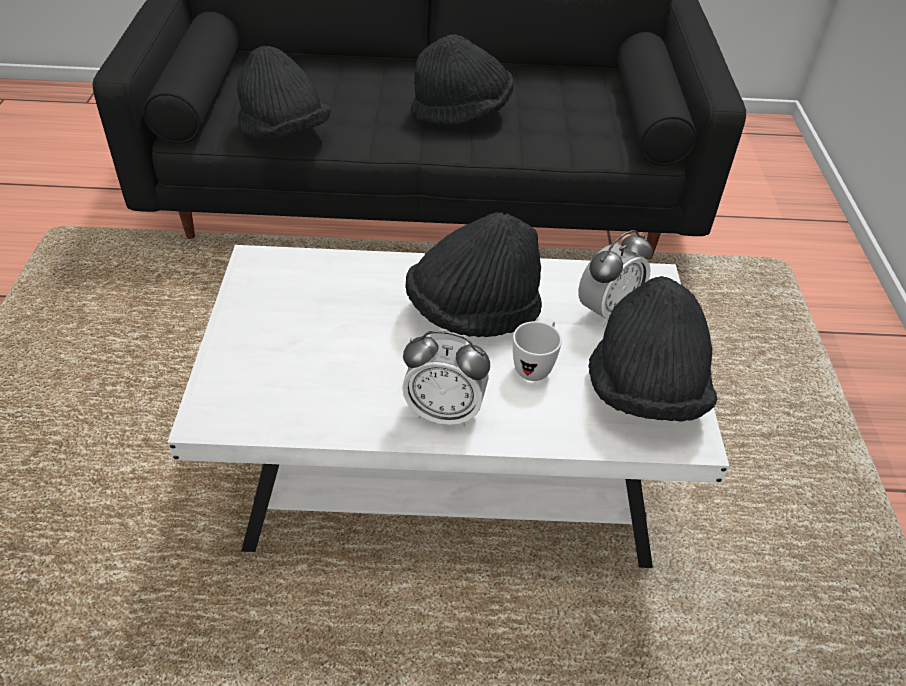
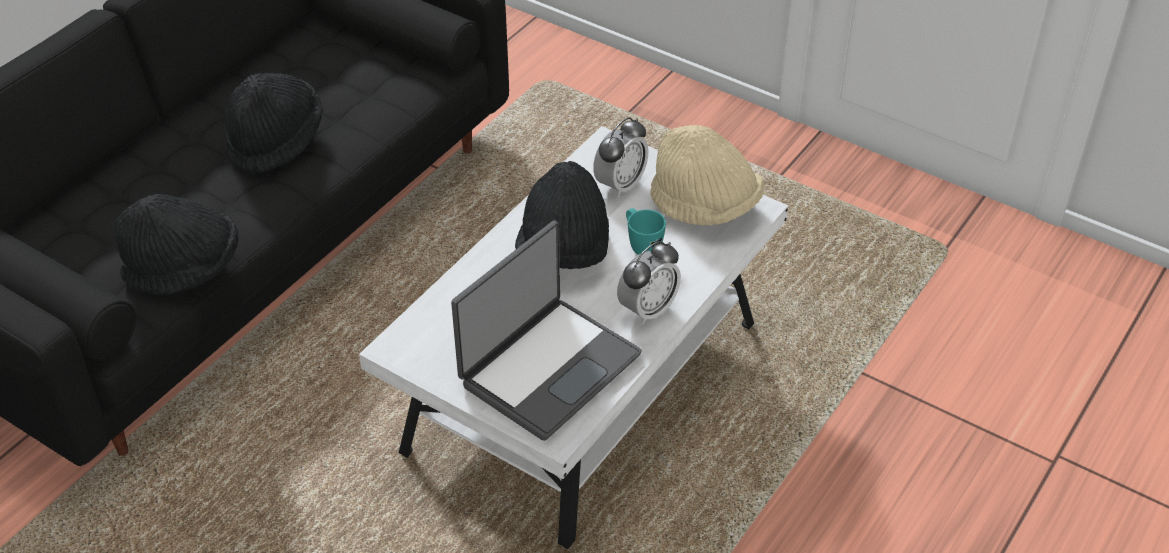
camera: 55 degrees left, 0 degrees up
(299, 371) = (548, 368): none -> laptop
(535, 365) = (641, 245): white mug -> turquoise mug
(607, 312) = (620, 184): alarm clock -> alarm clock turned 45 degrees clockwise
(644, 391) = (704, 207): black hat -> beige hat

